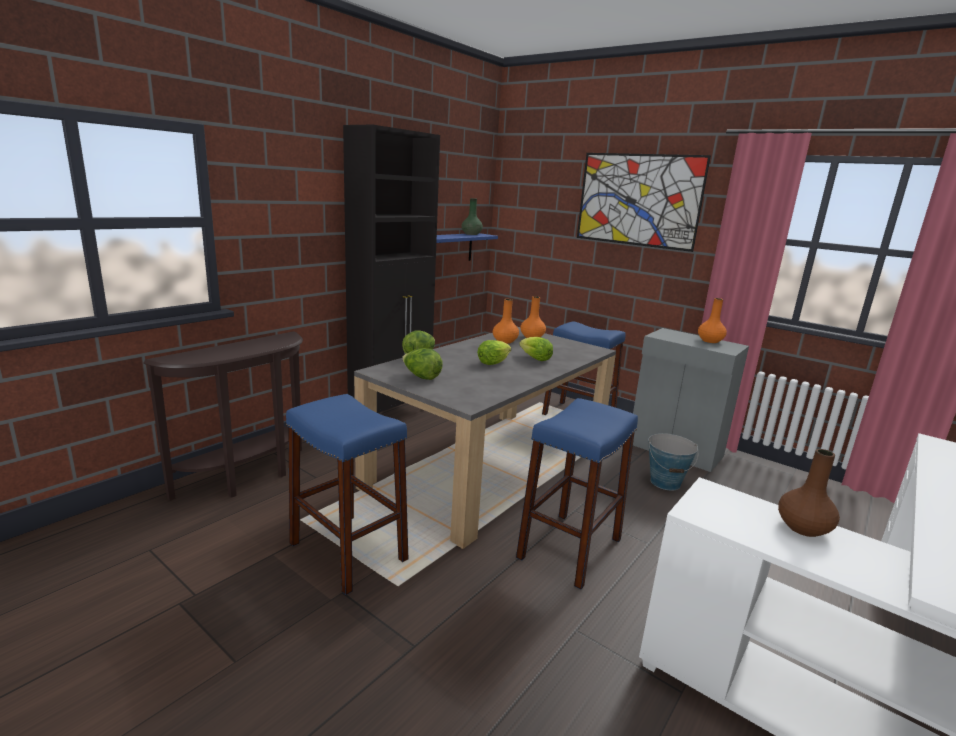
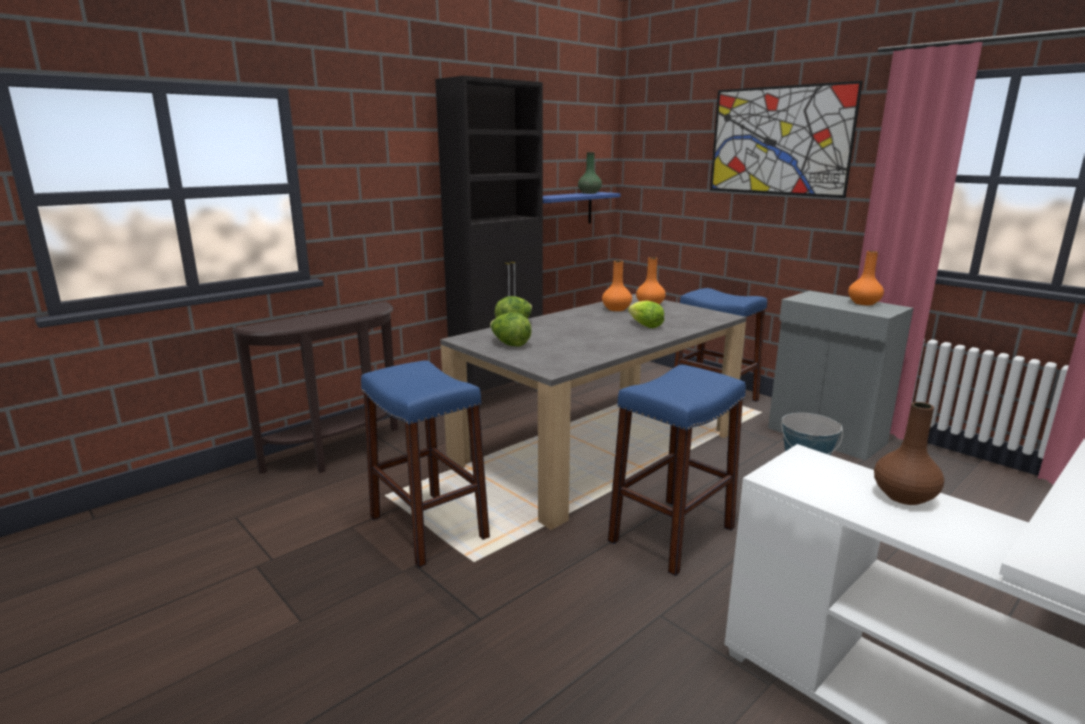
camera: 10 degrees right, 0 degrees up
(492, 363) = (594, 330): lettuce -> none

